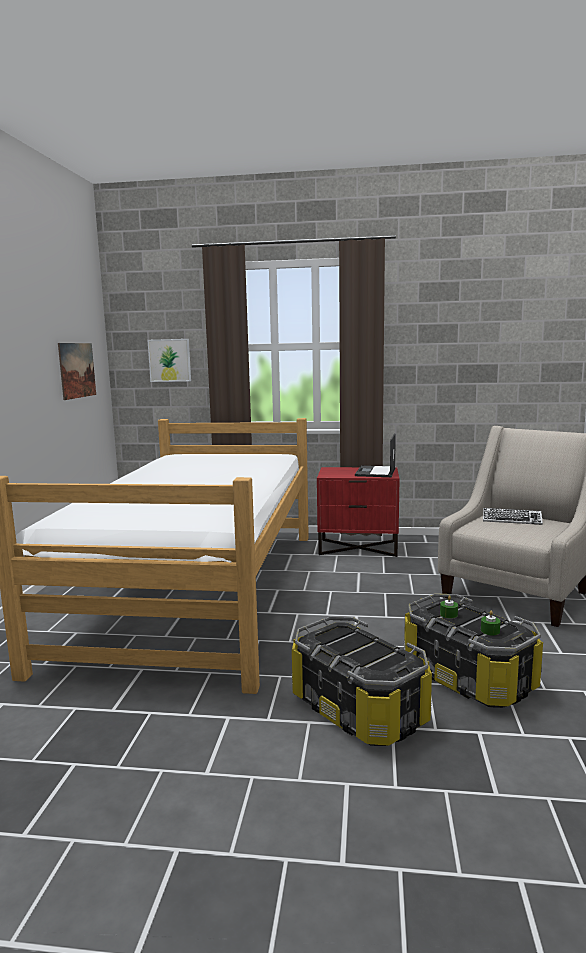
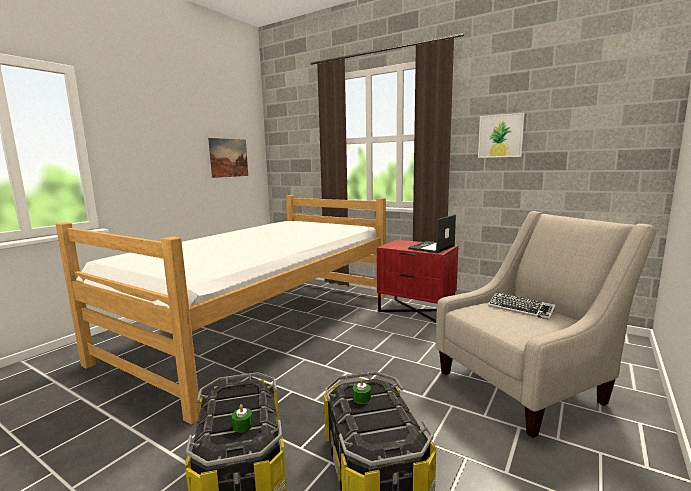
camera: 25 degrees right, 0 degrees up
(169, 360) = (300, 152): picture -> picture (500, 136)
(490, 631) = (377, 430): green candle -> green candle (242, 425)

